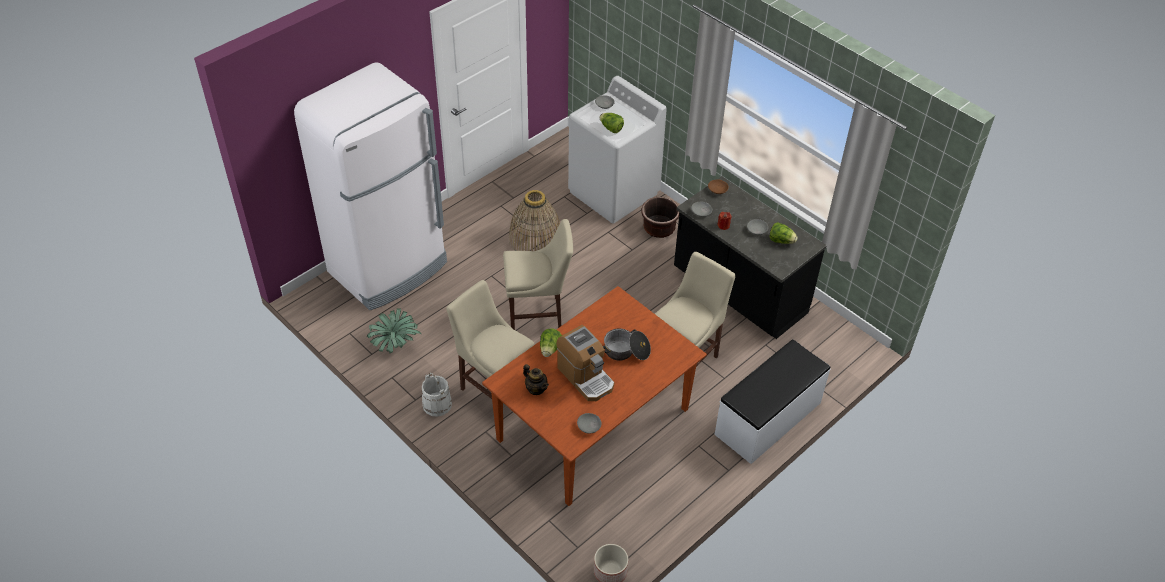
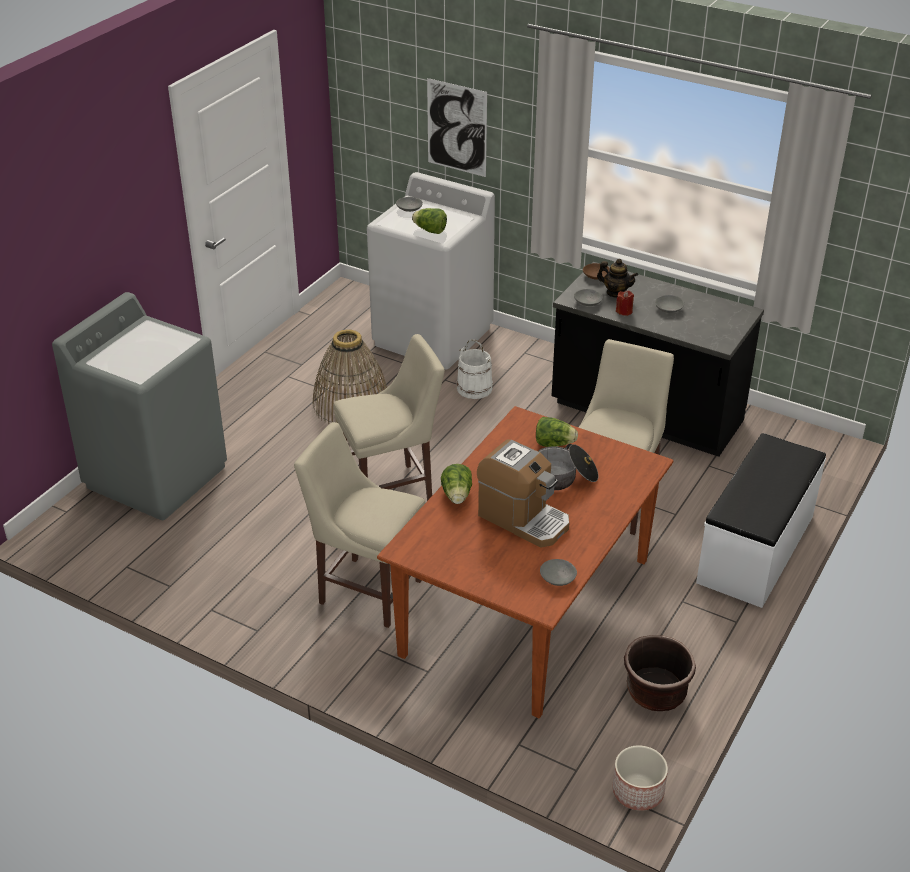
camera: 15 degrees left, 10 degrees down
(389, 268) = (157, 476): white fridge -> grey washing machine
(395, 343) = (199, 565): potted plant -> none
(437, 404) = (291, 630): white bucket -> white bucket (474, 388)
(536, 389) = (460, 548): teapot -> teapot (616, 293)
(647, 54) = (456, 128): none -> picture
(659, 228) = (509, 364): brown planter -> brown planter (655, 692)
(781, 241) = (705, 314): lettuce -> lettuce (554, 444)

